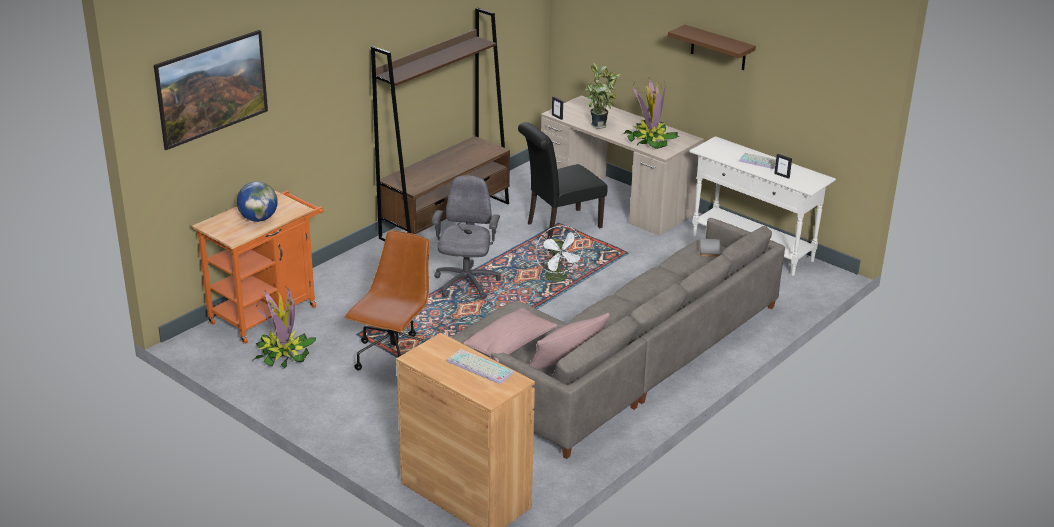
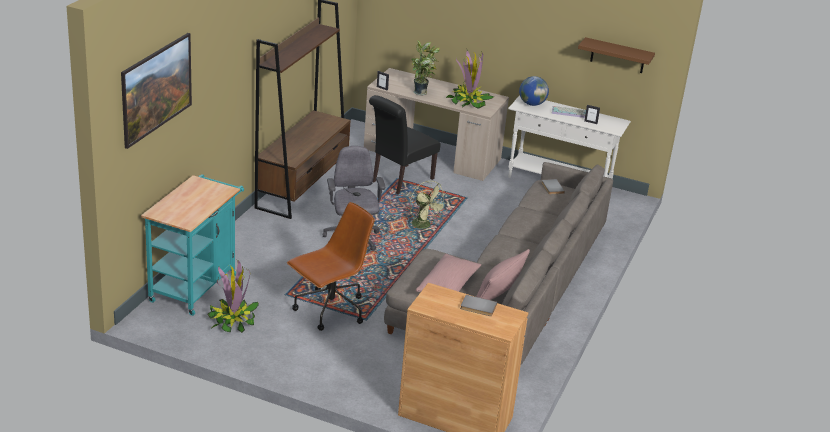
camera: 20 degrees left, 0 degrees up
(258, 219) = (197, 202): globe -> globe (532, 104)
(268, 312) = (196, 285): orange cart -> turquoise cart
(394, 358) = (329, 310): brown office chair -> brown office chair turned 45 degrees clockwise
(478, 367) = (478, 307): keyboard -> grey book
(558, 279) = (424, 226): white fan -> green fan
(718, 48) = (524, 21): brown shelf -> brown shelf (617, 56)

